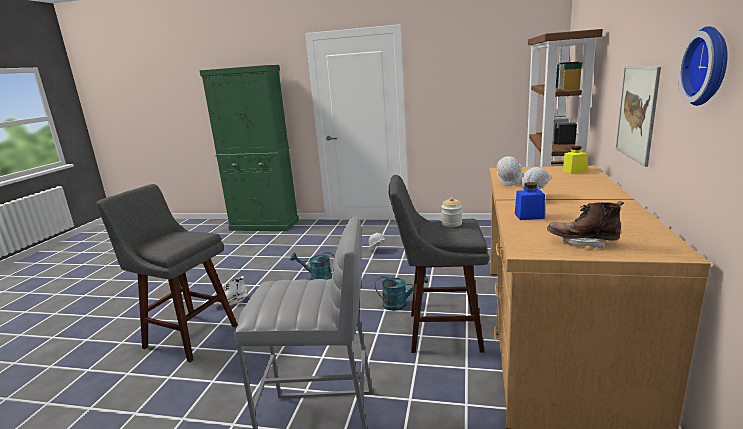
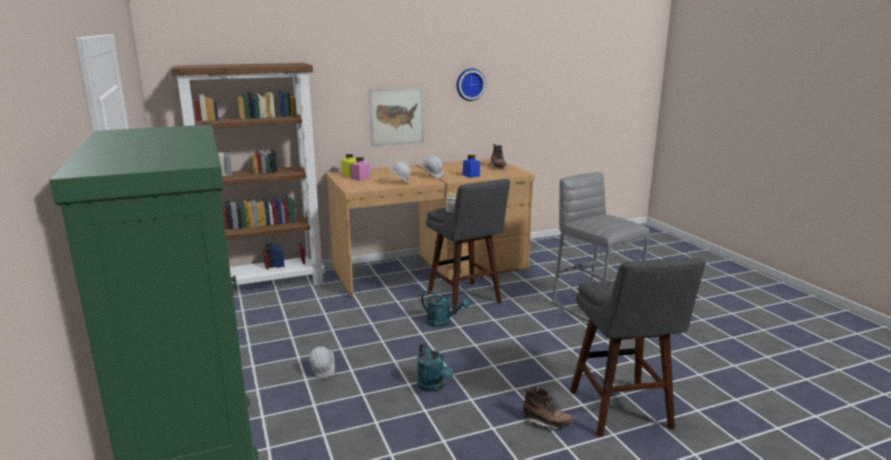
camera: 125 degrees left, 0 degrees up
(230, 302) = (546, 423): white boot -> brown boot
(399, 304) = (442, 322): turquoise watering can -> turquoise watering can turned 150 degrees clockwise
(550, 173) = (360, 178): none -> pink jar

